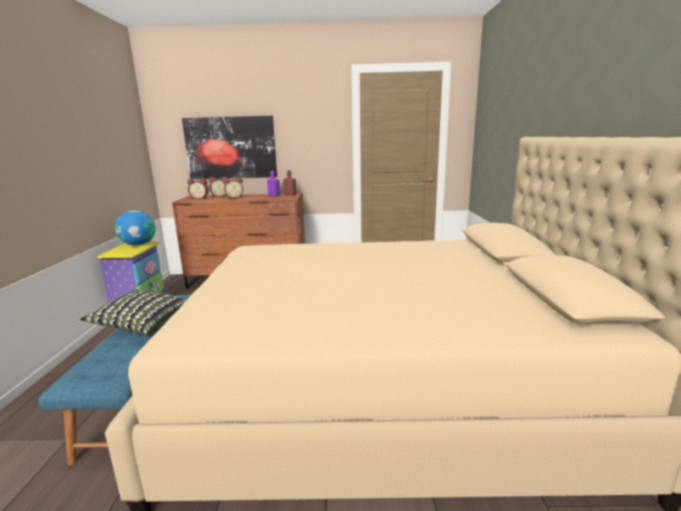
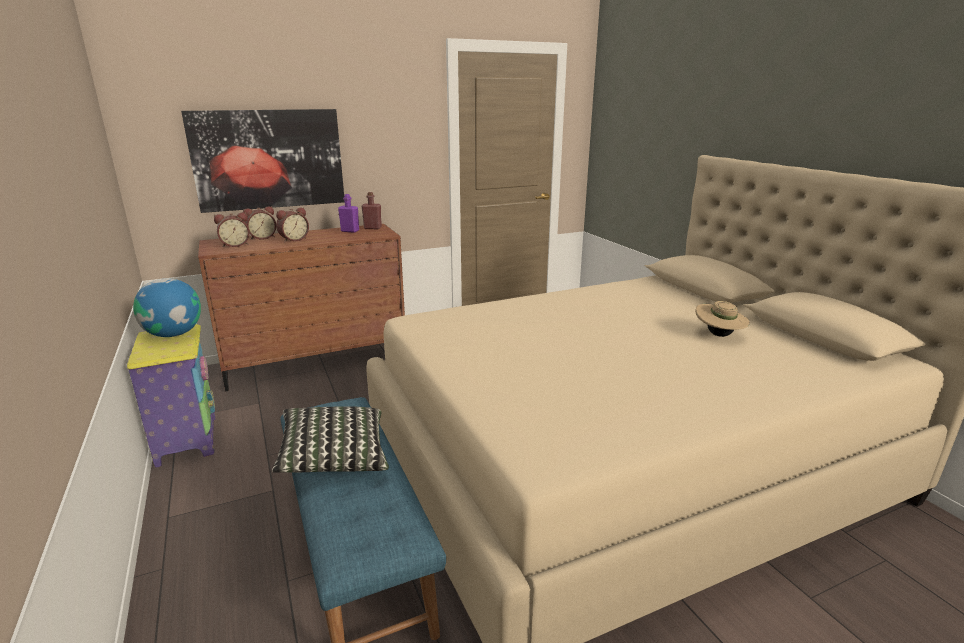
camera: 25 degrees left, 5 degrees up
(456, 284) = (719, 335): none -> beige hat

